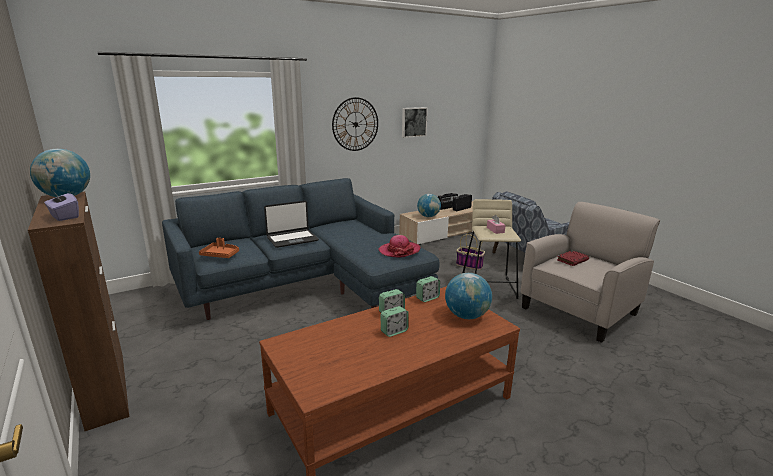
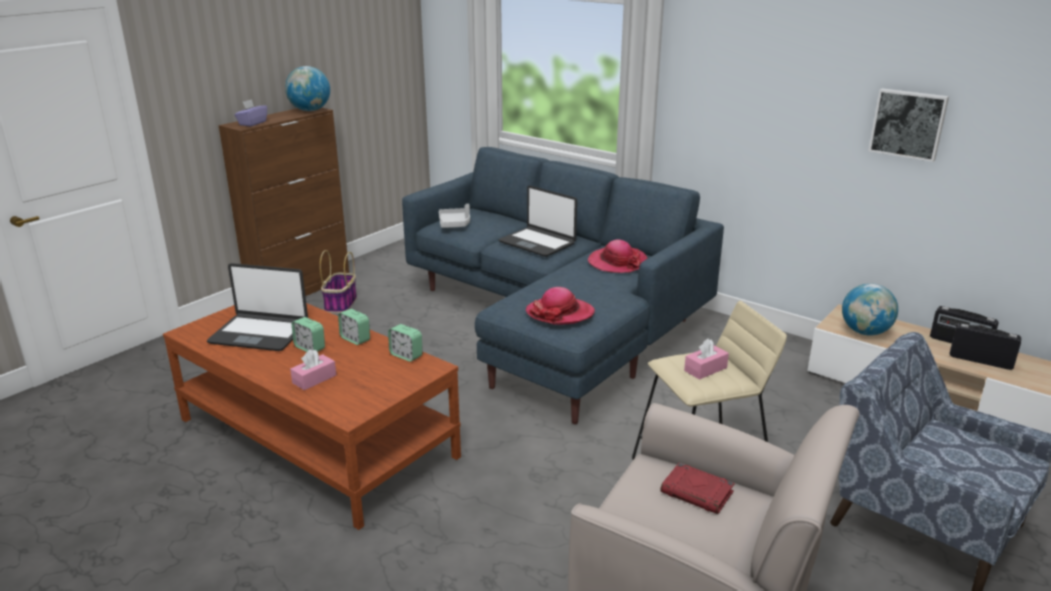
camera: 70 degrees right, 5 degrees up
(220, 255) = (455, 223): orange tray -> grey tray
(346, 228) = (617, 262): none -> hat
(350, 352) = (260, 333): none -> laptop
(355, 124) = (767, 103): wall clock -> none
(445, 333) = (314, 379): none -> pink tissue box
(466, 316) = (366, 388): globe -> none
(470, 265) = (782, 445): basket -> basket (341, 304)

